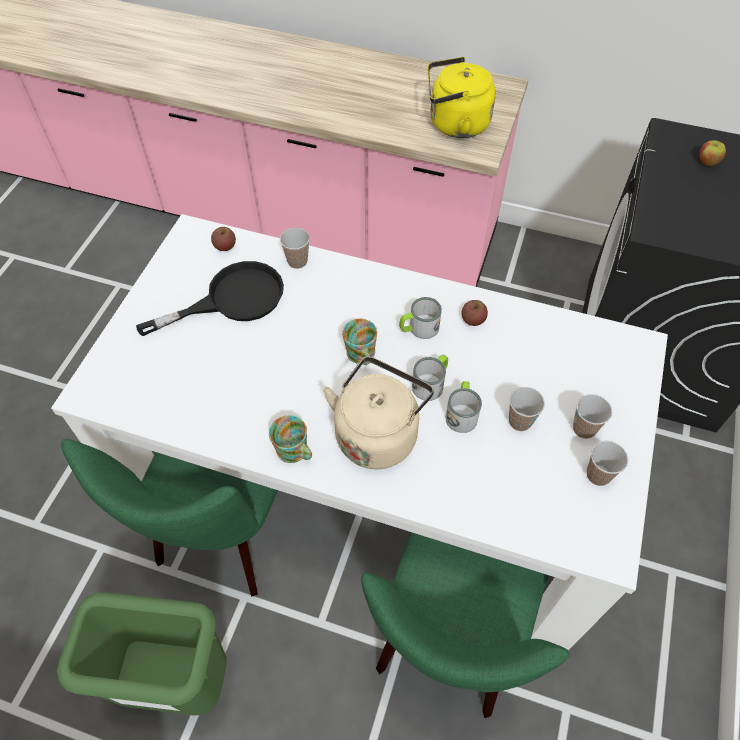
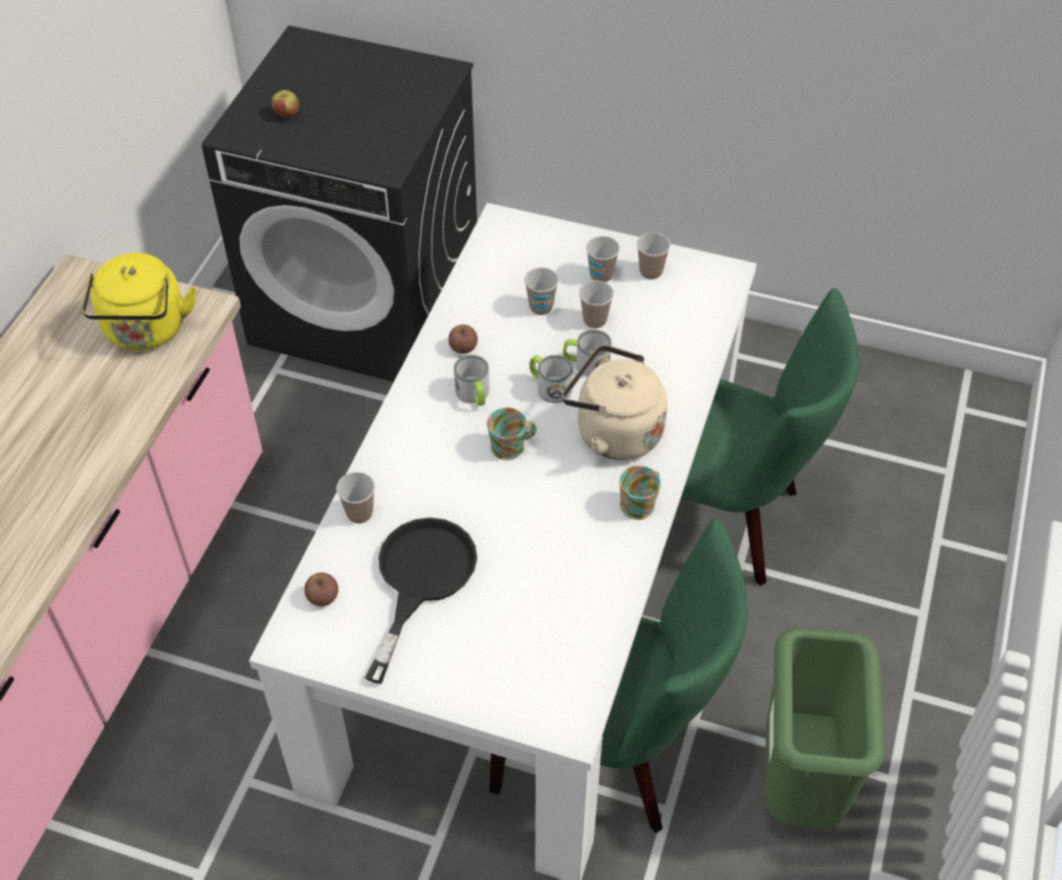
camera: 90 degrees left, 5 degrees down
(232, 299) = (420, 580): black frying pan -> black frying pan turned 45 degrees clockwise
(531, 377) = (541, 307): none -> cup

